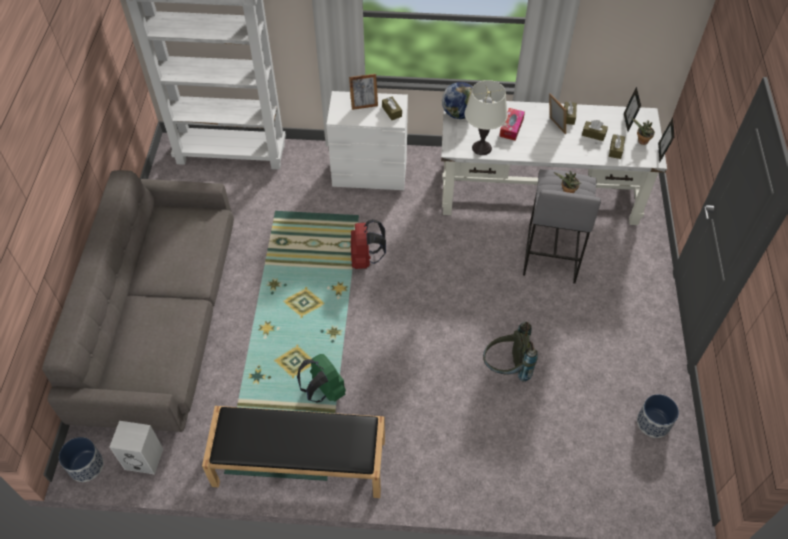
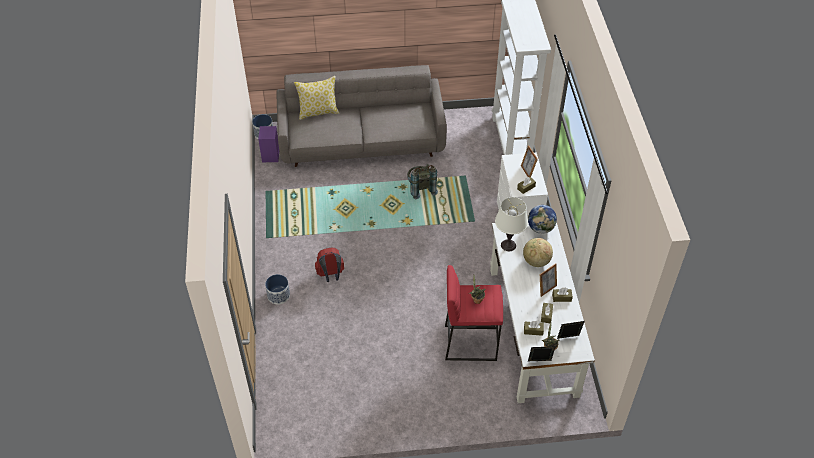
camera: 80 degrees right, 5 degrees down
(117, 349) = (318, 112): none -> pillow
(145, 458) = (271, 156): white speaker -> purple speaker
(298, 463) = (276, 223): black bench -> none
(324, 391) = (326, 226): green backpack -> none
(365, 259) = (436, 231): red backpack -> red backpack (330, 275)
(506, 368) = (360, 322): grey backpack -> grey backpack (420, 189)
(511, 128) = (536, 261): tissue box -> globe
(550, 253) = (470, 342): grey stool -> red stool
(653, 423) = (329, 414): planter -> planter (278, 295)

